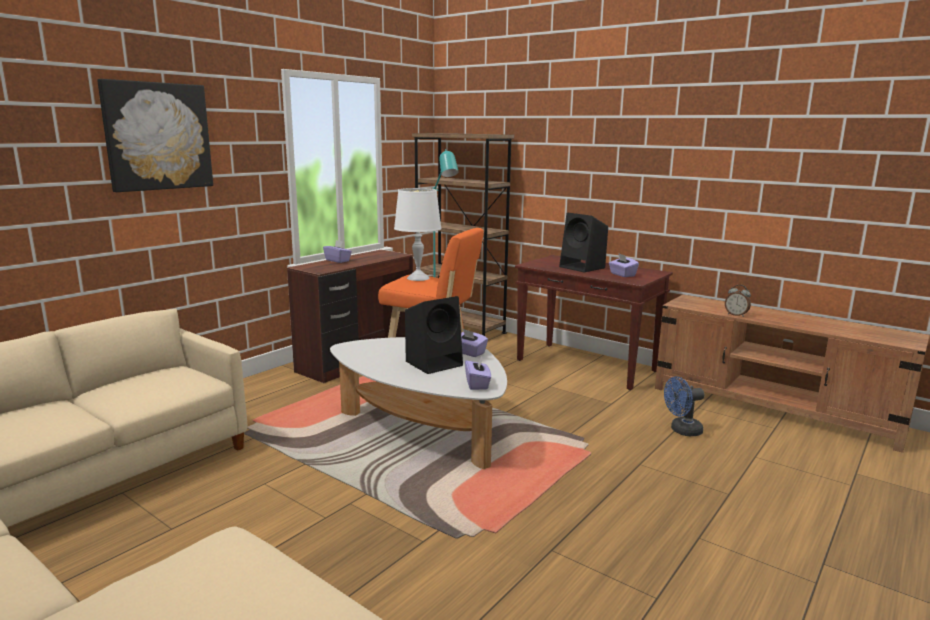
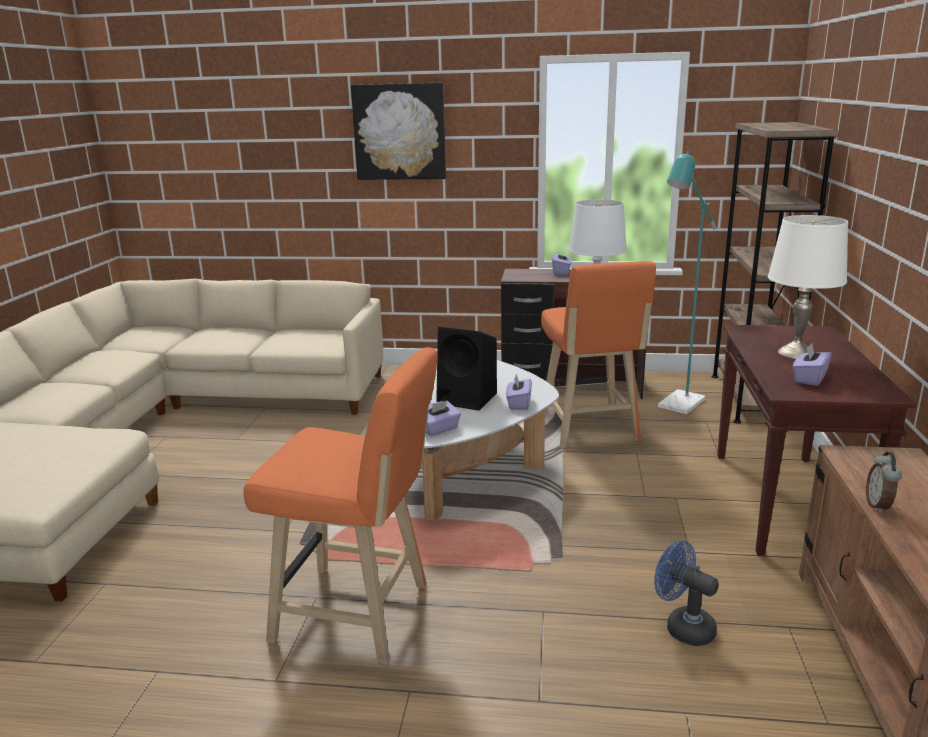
camera: 60 degrees right, 5 degrees up
(583, 267) = (796, 353): black speaker -> white table lamp
(592, 534) = (359, 614): none -> orange stool

